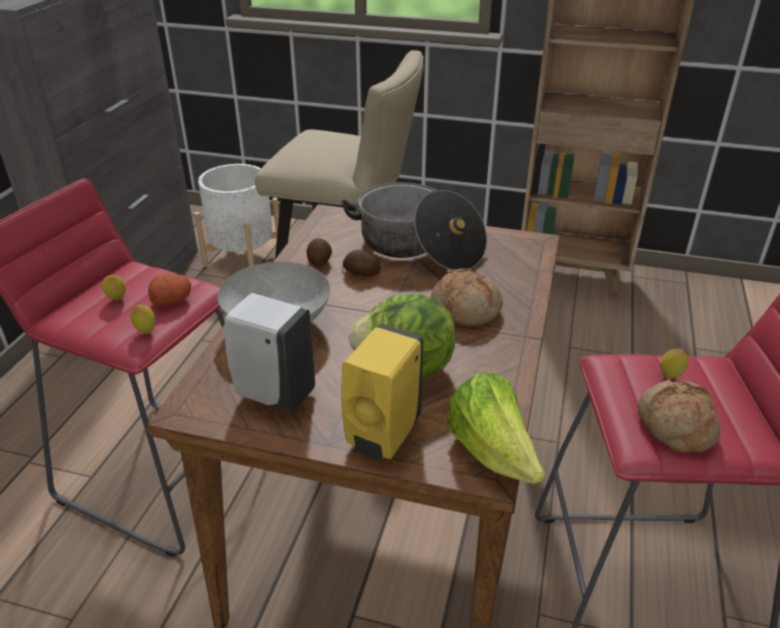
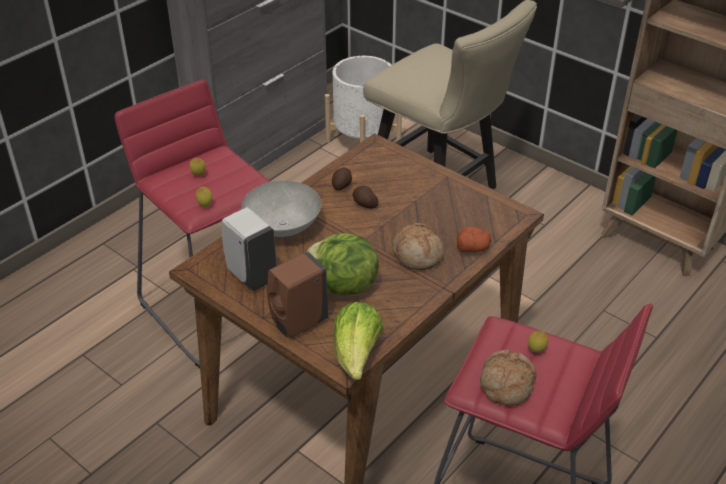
camera: 25 degrees right, 5 degrees up
(172, 299) = (233, 186): potato -> potato (473, 248)
(382, 437) = (297, 324): yellow soap dispenser -> brown soap dispenser
(418, 247) = (422, 193): cooking pot -> none

